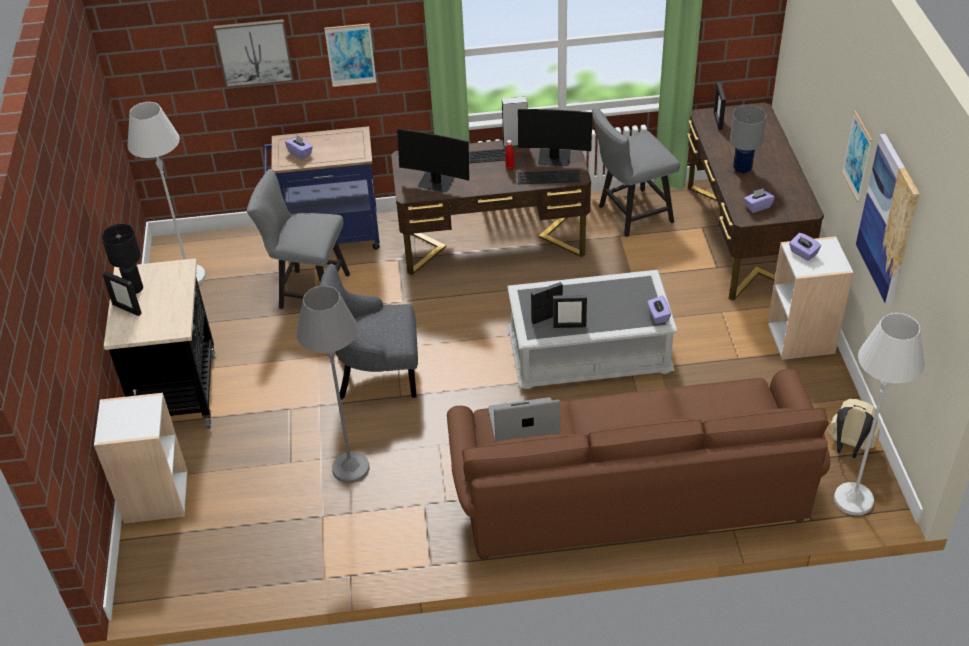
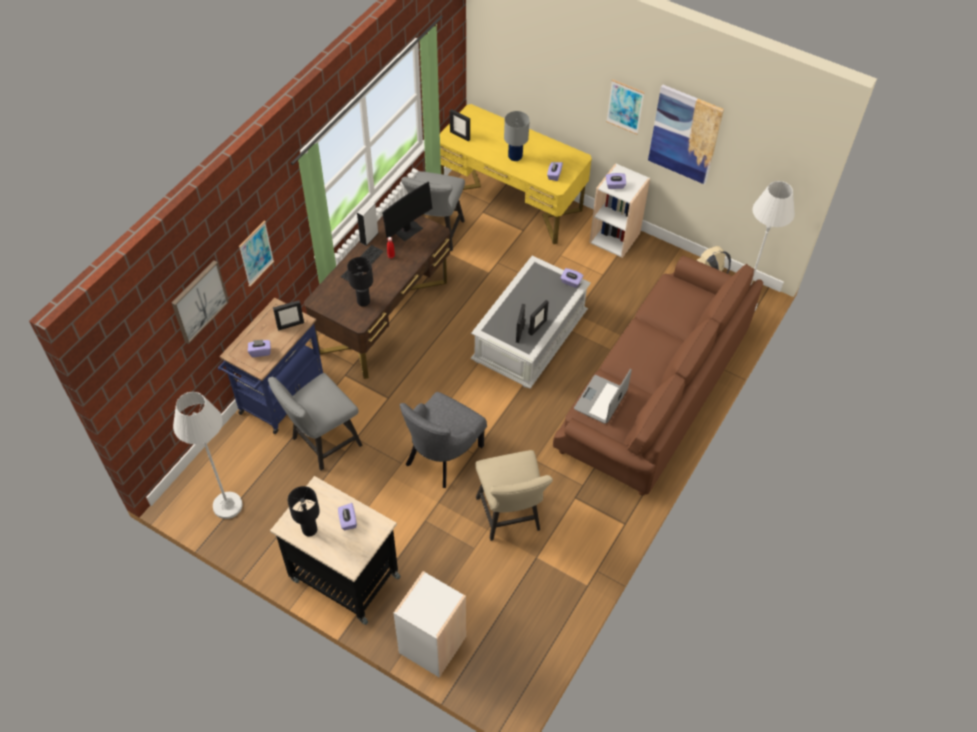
camera: 55 degrees left, 10 degrees up
(127, 308) = (327, 545): picture frame -> picture frame (290, 325)
(164, 306) = (348, 521): none -> purple tissue box
(350, 468) = (510, 518): grey floor lamp -> beige chair
(436, 182) = (363, 301): monitor -> black table lamp
(549, 176) = (422, 244): keyboard -> none
(743, 237) = (511, 201): brown desk -> yellow desk

